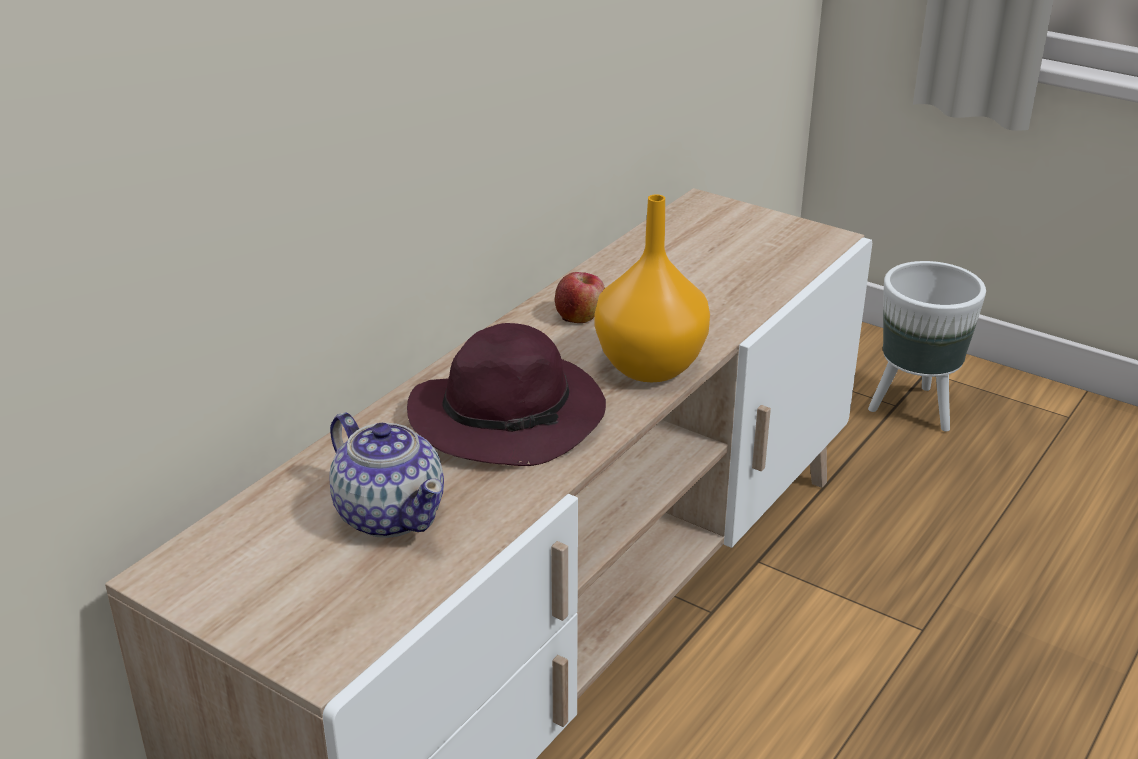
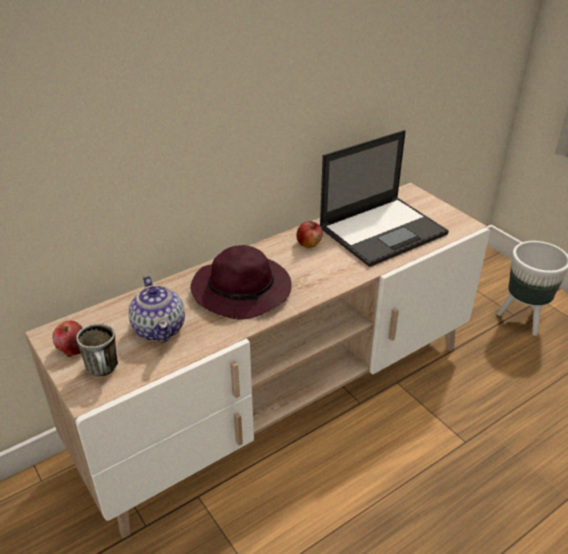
camera: 20 degrees right, 5 degrees up
(232, 588) = (72, 348): none -> apple
(330, 611) = (105, 371): none -> mug
(652, 365) = (328, 278): orange vase -> none
(697, 271) = (383, 230): none -> laptop

